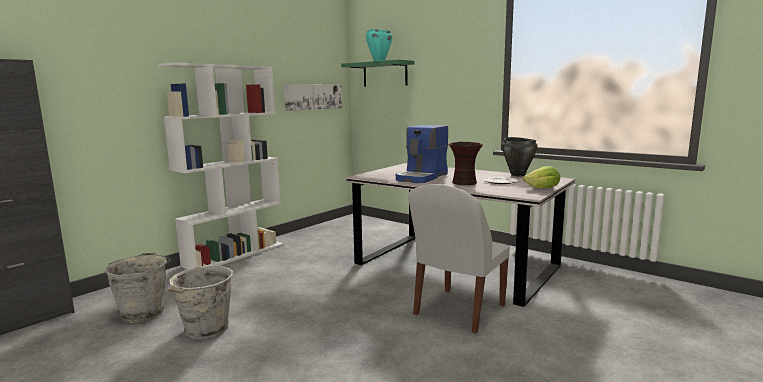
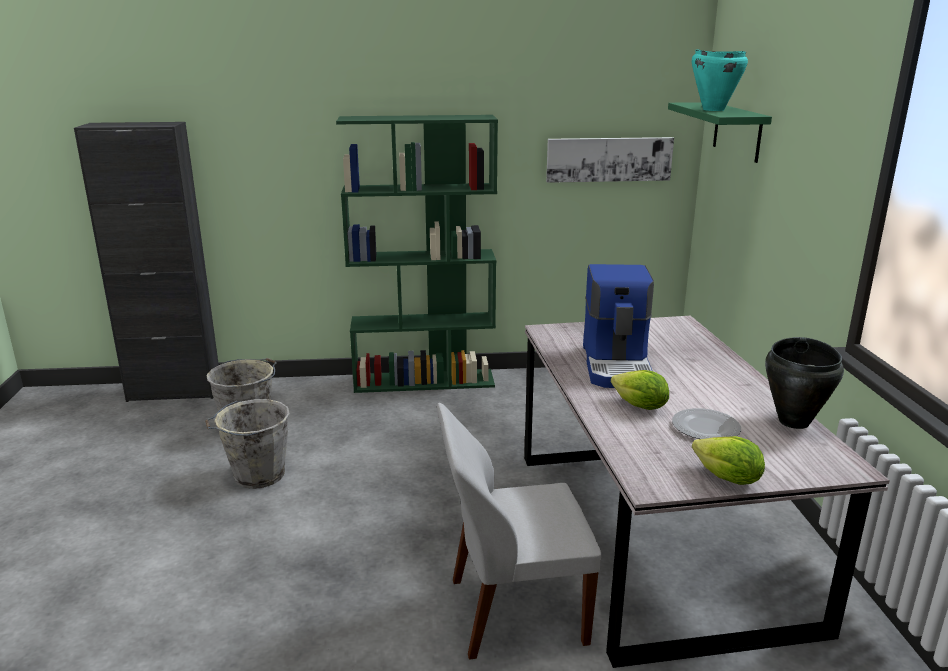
camera: 45 degrees right, 10 degrees up
(235, 254) = (425, 381): white bookcase -> green bookcase
(422, 177) = (617, 365): coffee machine -> coffee machine turned 75 degrees counterclockwise
(465, 183) = (640, 406): vase -> lettuce

